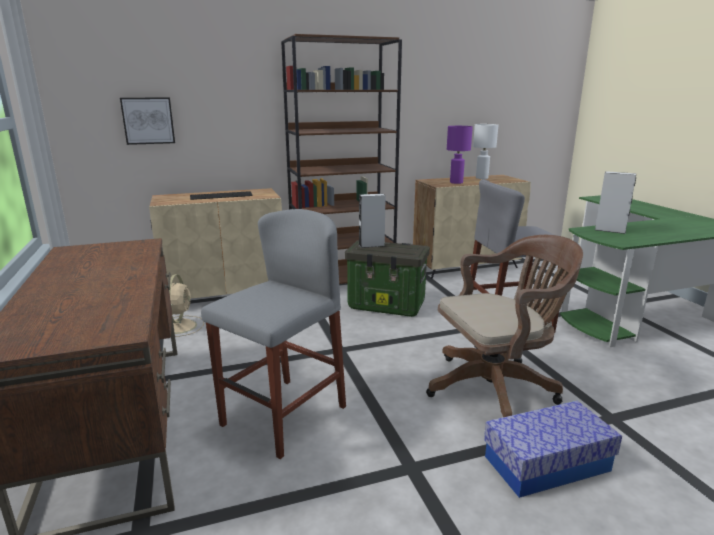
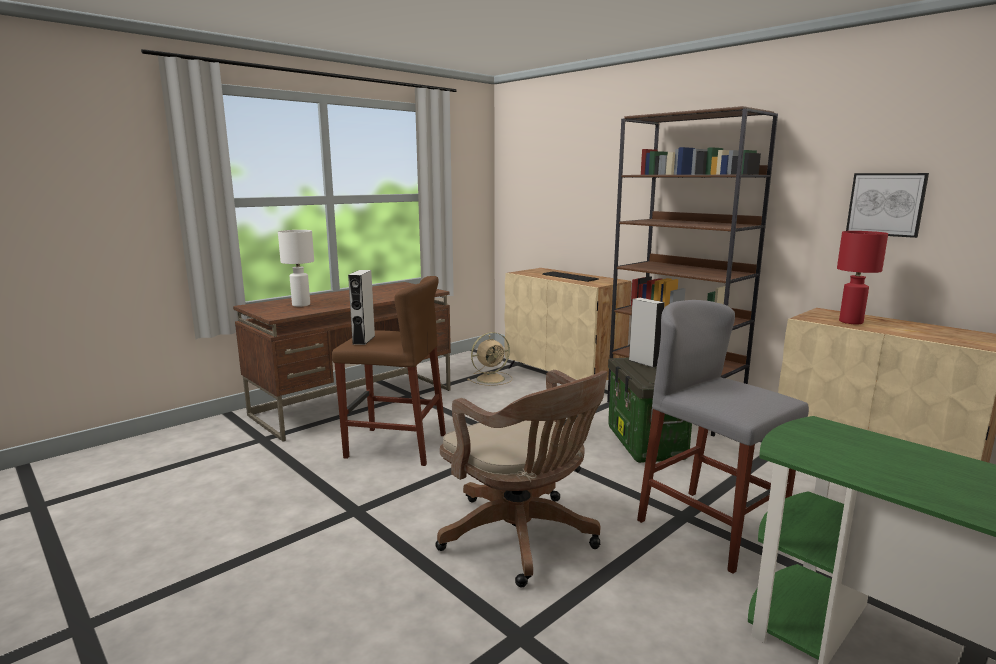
camera: 65 degrees right, 5 degrees down
(148, 120) = (548, 202): picture -> picture (886, 204)
(284, 416) = (396, 446): grey stool -> brown stool
(456, 182) = (851, 322): purple table lamp -> red table lamp
(481, 178) = (933, 329): white table lamp -> white table lamp (301, 305)
(546, 463) = (394, 585): storage box -> none
(610, 230) = (864, 444): grey speaker -> grey speaker (364, 340)

